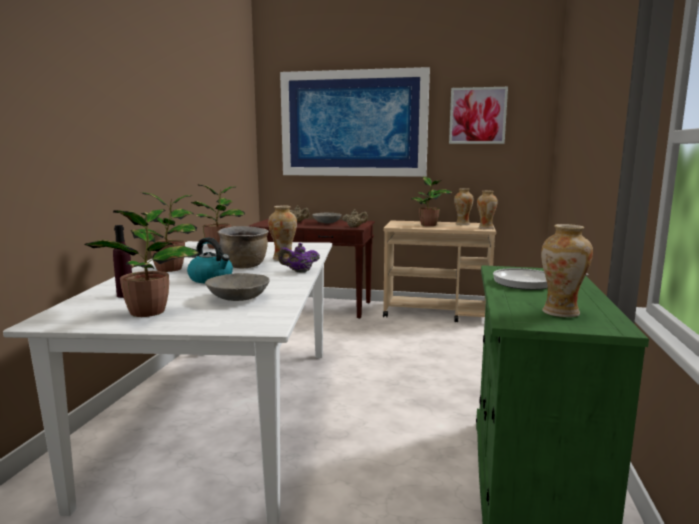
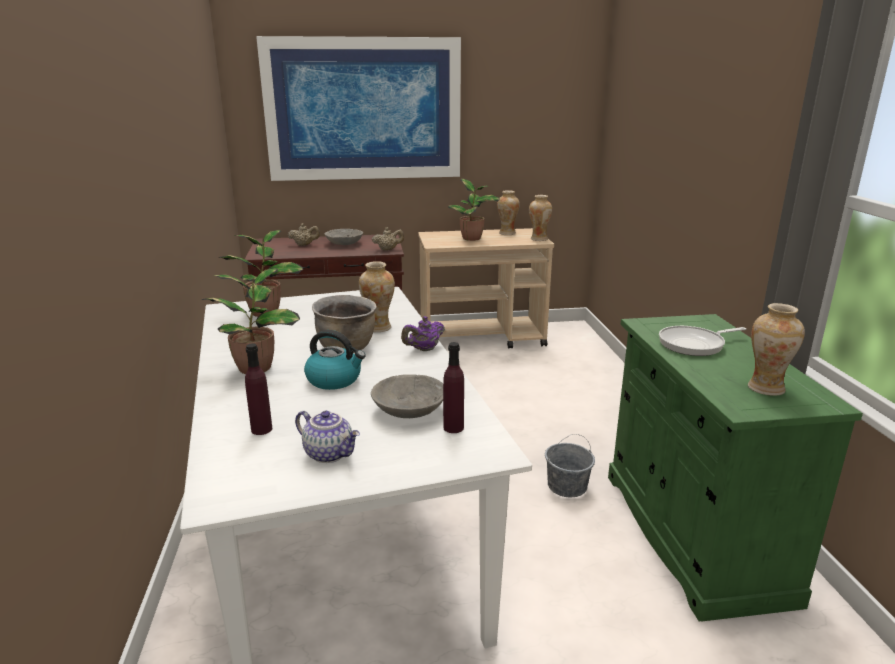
camera: 20 degrees left, 10 degrees up
(149, 311) = (330, 453): potted plant -> teapot
(256, 310) = (453, 427): none -> purple bottle
(432, 423) = (567, 486): none -> grey bucket
(477, 115) = (518, 100): picture -> none

